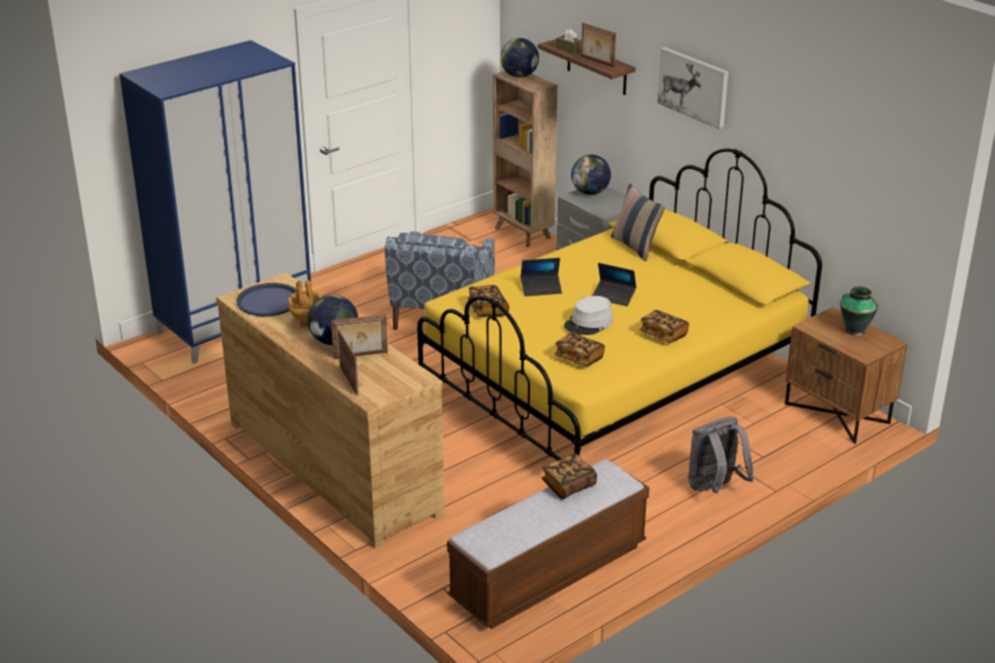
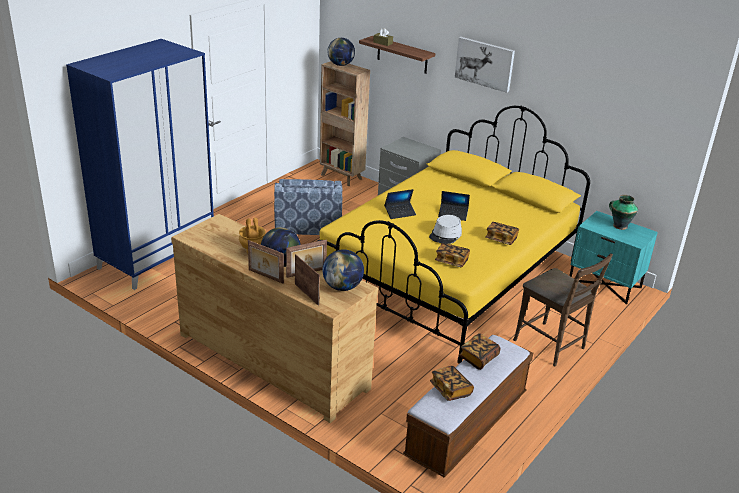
camera: 15 degrees left, 0 degrees up
(269, 301) = (215, 236): blue tray -> none
(488, 309) = (369, 230): book -> book (450, 390)
(590, 192) = (401, 144): globe -> globe (342, 287)
(597, 62) = (407, 50): picture frame -> picture frame (265, 276)
(635, 247) = (450, 179): pillow -> none
(715, 488) = (552, 346): grey backpack -> brown chair
(838, 413) = (605, 284): brown nightstand -> turquoise nightstand

